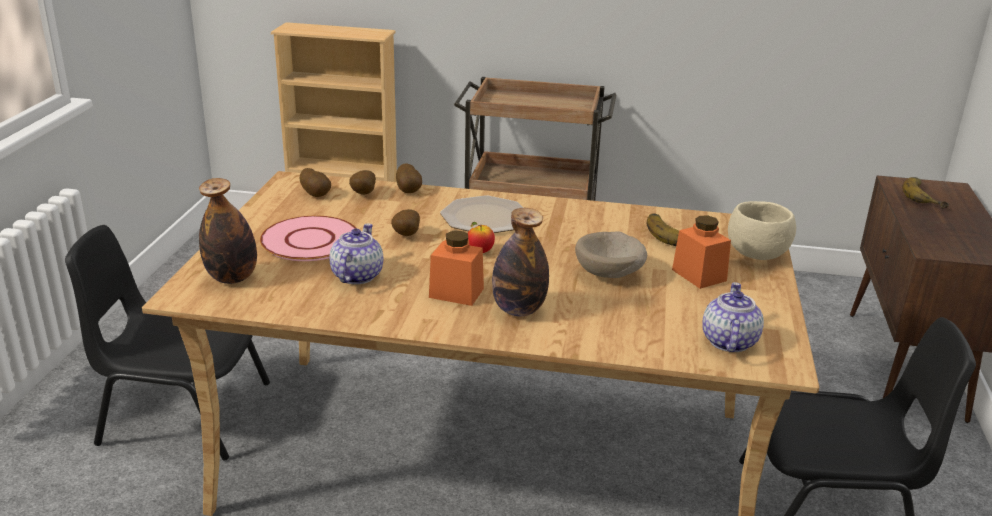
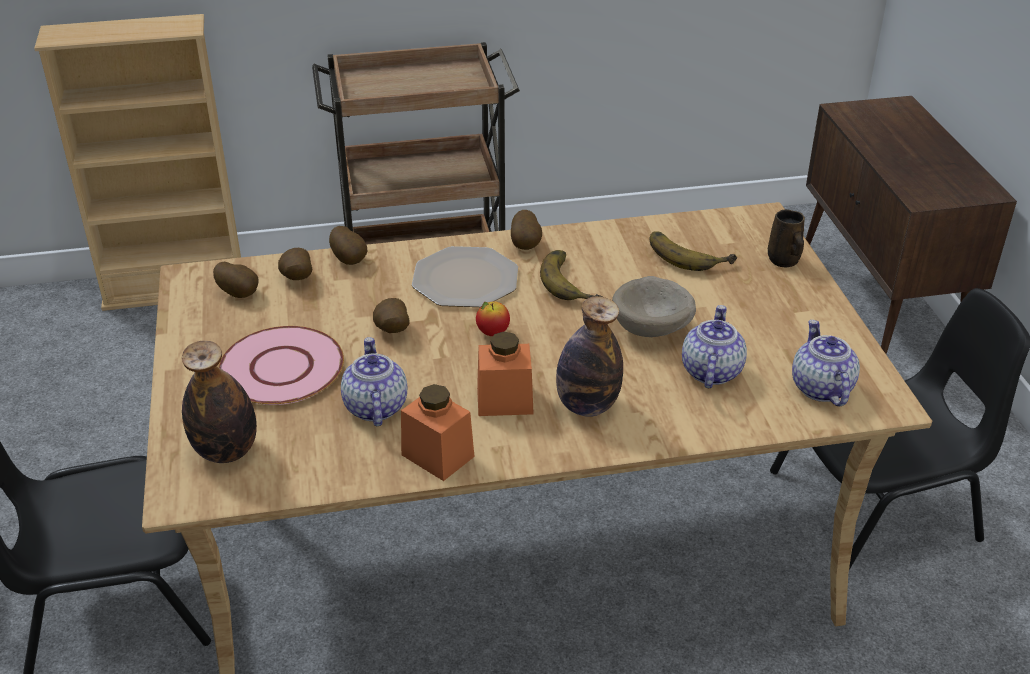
camera: 20 degrees left, 10 degrees up
(548, 206) = (526, 245): none -> potato
(638, 310) = (710, 371): none -> teapot
(699, 275) = (742, 305): orange jar -> orange jar (437, 455)
(757, 255) = (784, 261): beige bowl -> brown mug
(926, 197) = (882, 124): banana -> banana (574, 281)

